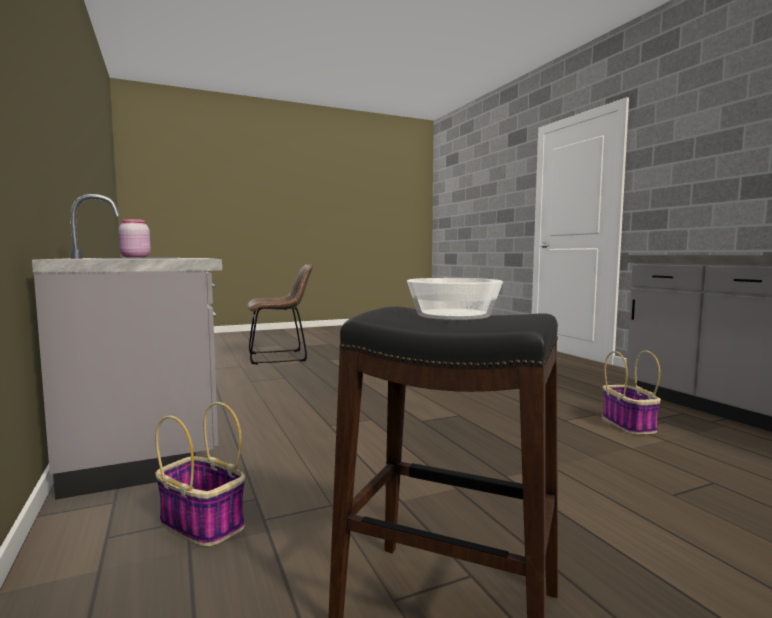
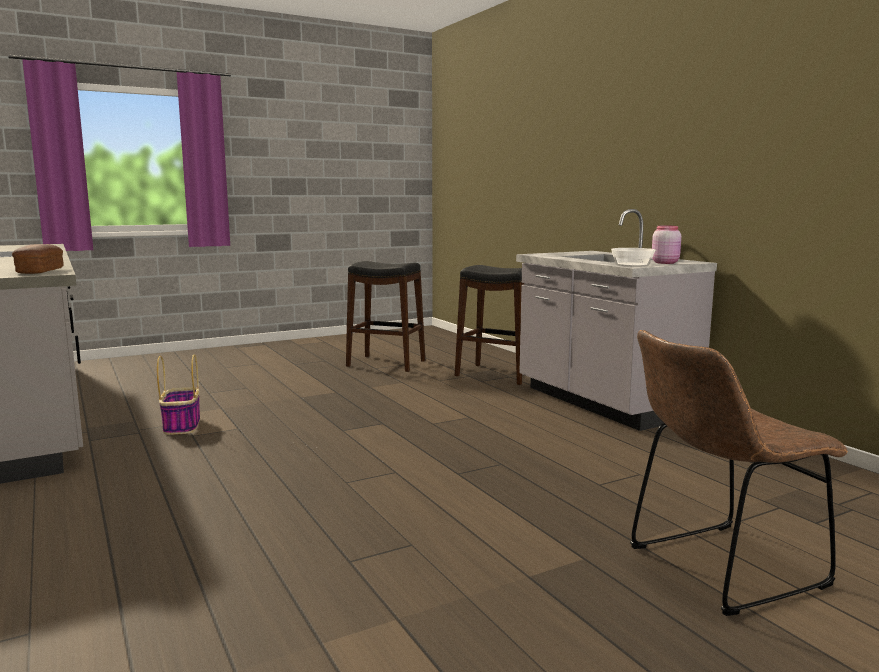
camera: 175 degrees right, 5 degrees up
(200, 523) = (497, 374): basket -> black stool
(452, 315) = (385, 263): bowl -> bowl (632, 265)
(671, 254) = (40, 271): none -> bread

